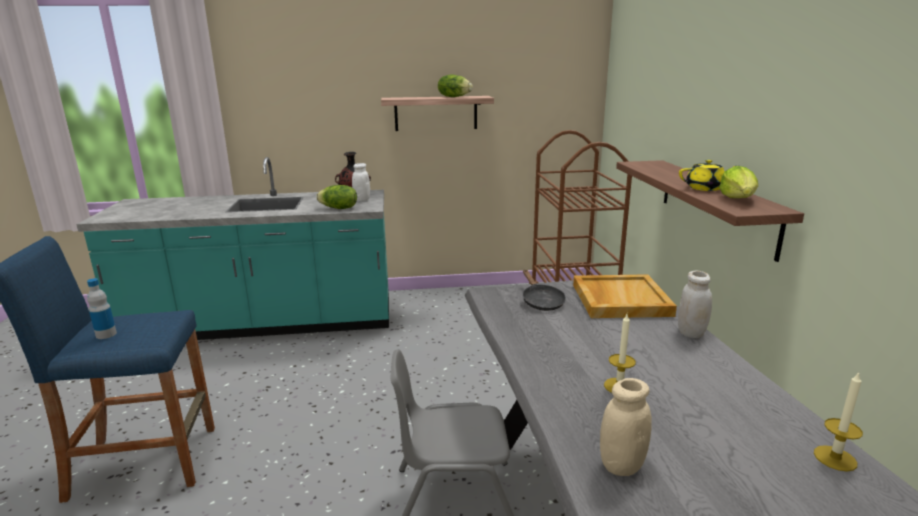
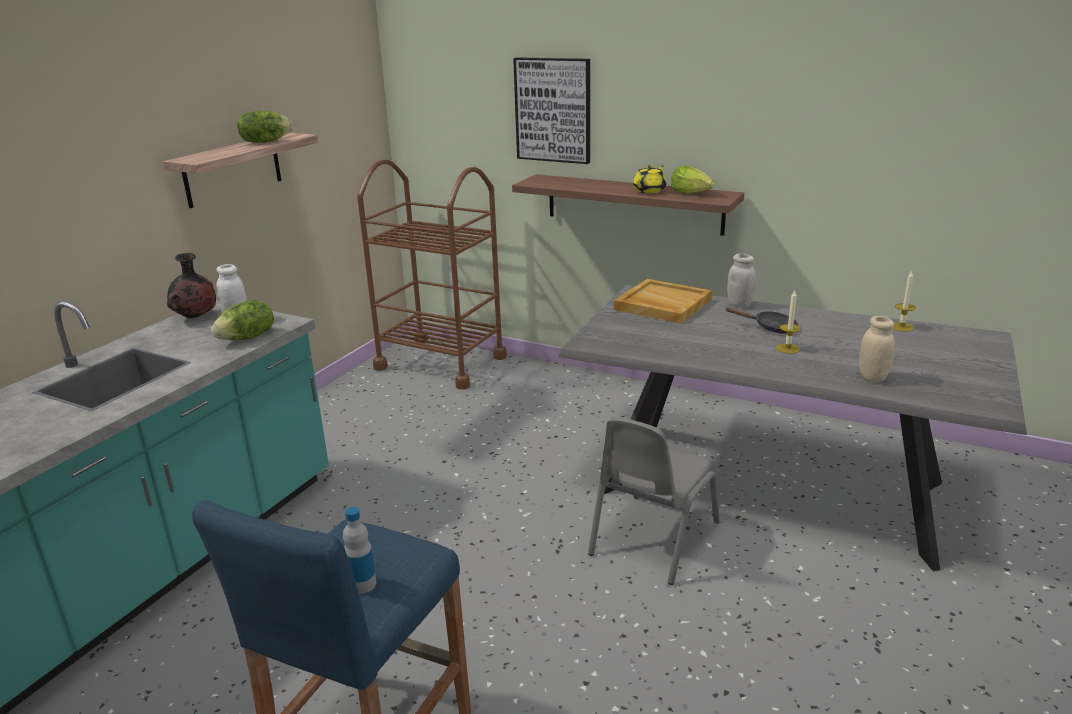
camera: 55 degrees left, 5 degrees up
(541, 301) = (629, 329): black frying pan -> black frying pan (770, 328)
(680, 99) = (553, 110): none -> picture

